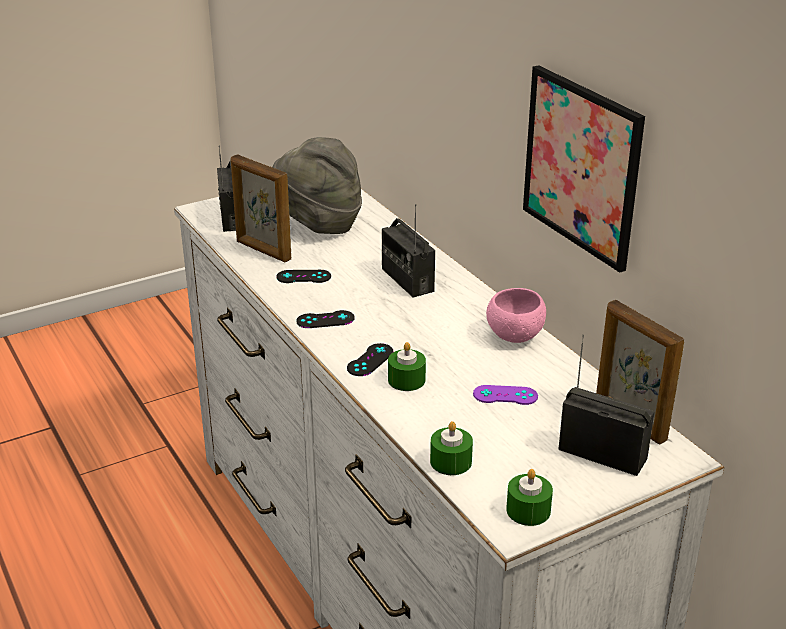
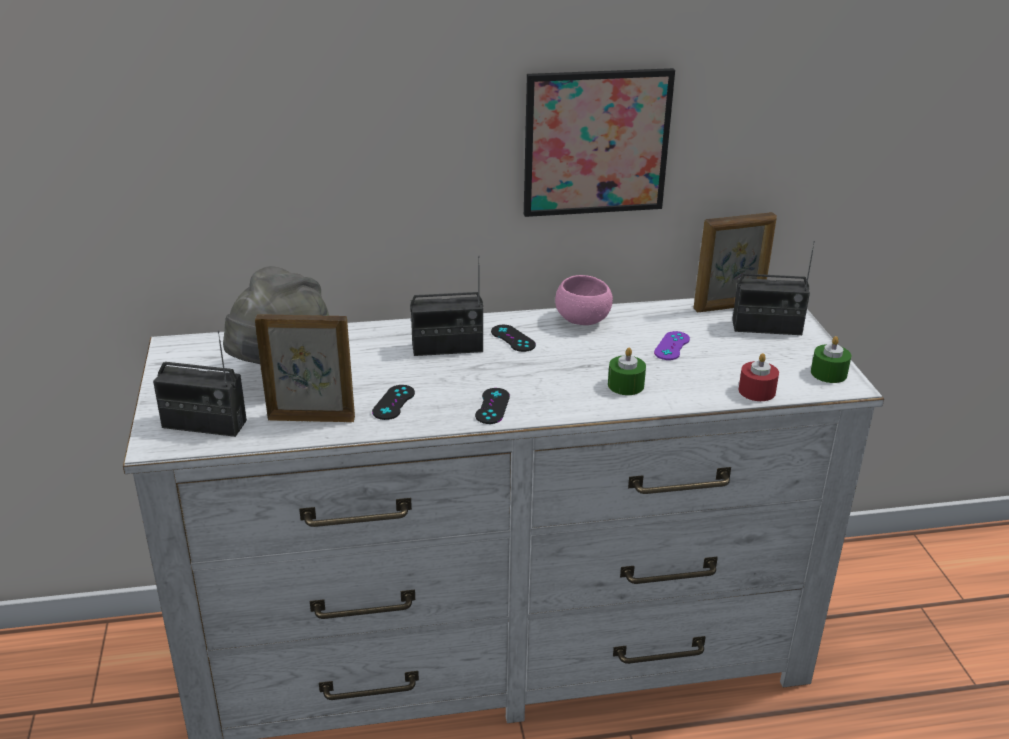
camera: 70 degrees left, 0 degrees up
(263, 251) = (311, 417): picture frame -> picture frame turned 150 degrees counterclockwise
(370, 360) = (582, 396): black game controller -> black game controller (513, 338)
(451, 461) = (757, 391): green candle -> red candle
(602, 454) = (766, 327): radio -> radio turned 135 degrees counterclockwise

